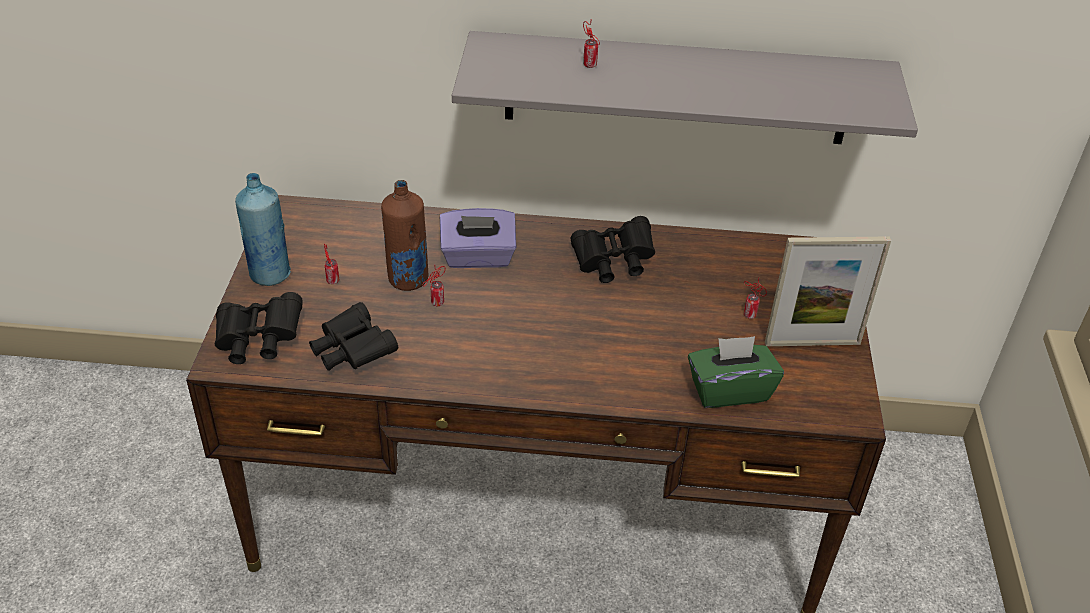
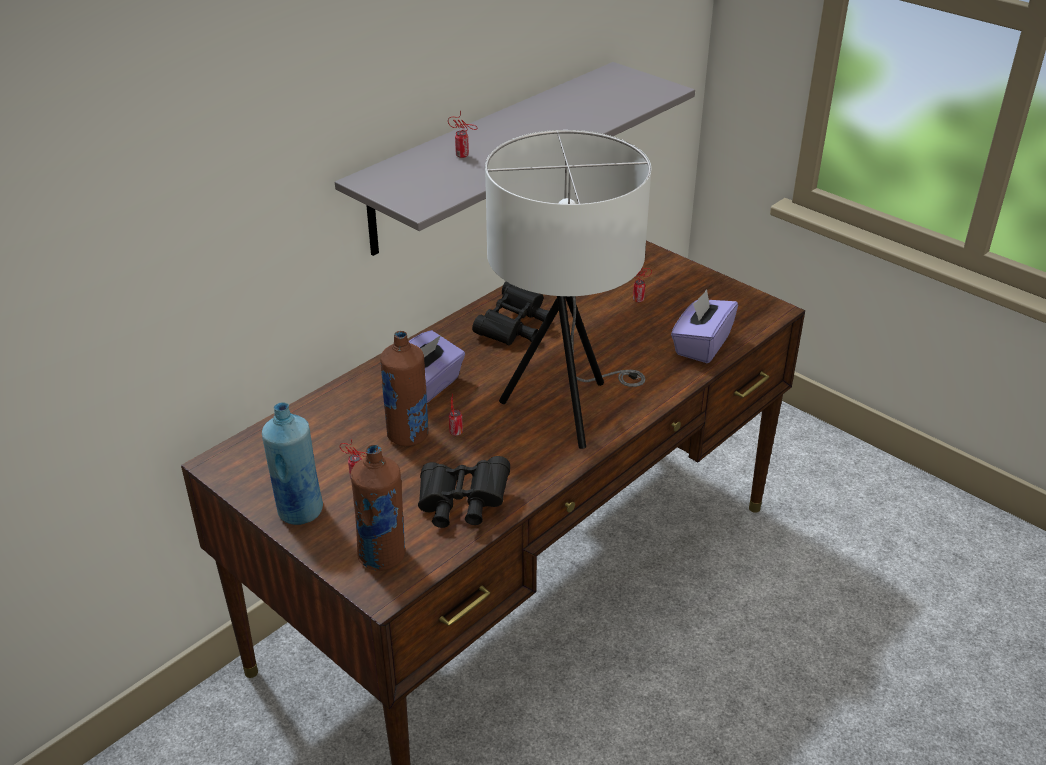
camera: 50 degrees left, 5 degrees down
(258, 341) = (383, 556): black binoculars -> brown bottle
(534, 350) = (567, 410): none -> white table lamp
(729, 390) = (701, 345): green tissue box -> purple tissue box
(812, 343) = (692, 290): picture frame -> none

